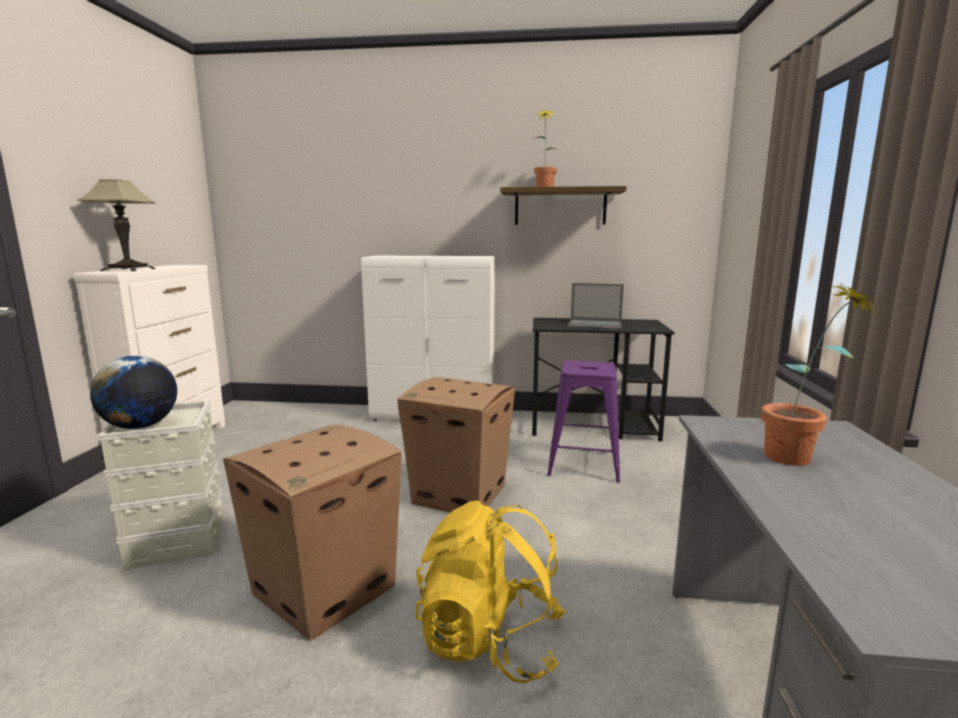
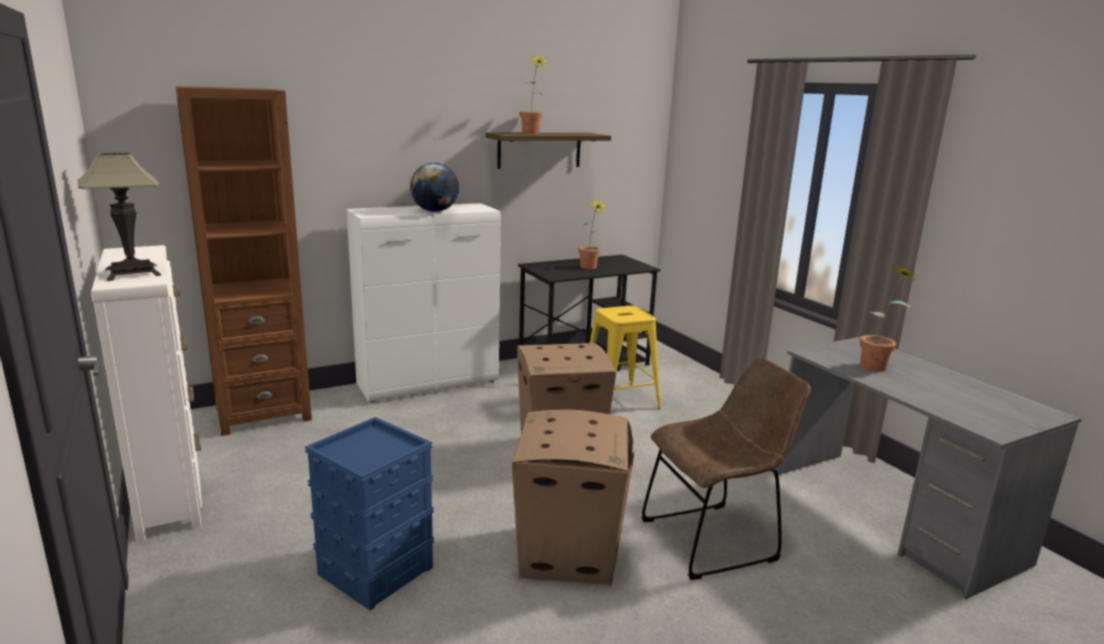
camera: 35 degrees left, 5 degrees up
(140, 426) = (366, 458): globe -> globe (435, 211)
(178, 540) = (376, 570): grey storage box -> blue storage box
(298, 412) = (263, 413): none -> brown bookcase
(489, 641) = (714, 539): yellow backpack -> brown chair
(584, 464) = (619, 399): purple stool -> yellow stool
(595, 325) = (590, 268): laptop -> potted plant

